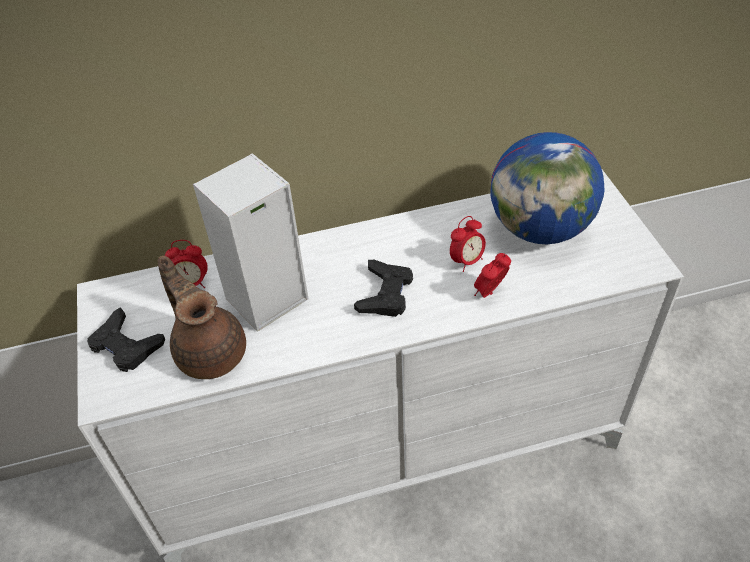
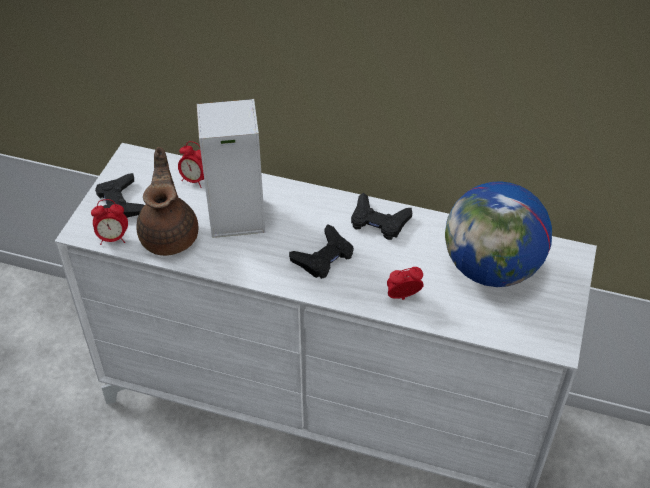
camera: 30 degrees right, 0 degrees up
(407, 236) = (378, 221): none -> black game controller
(466, 261) = (407, 264): alarm clock -> alarm clock (113, 238)

